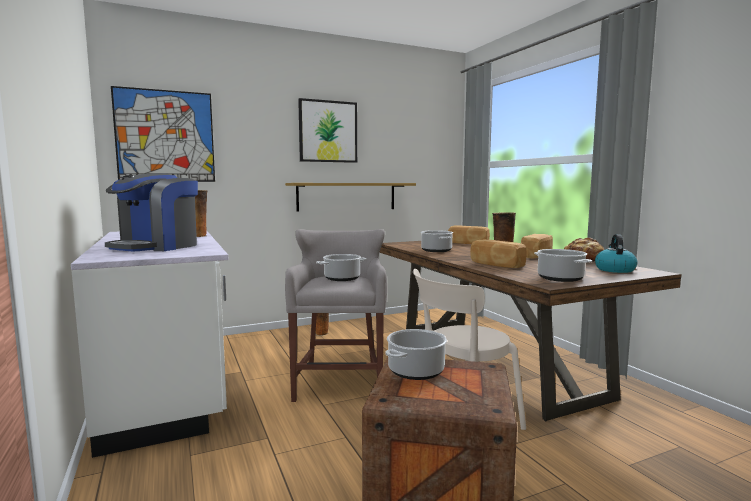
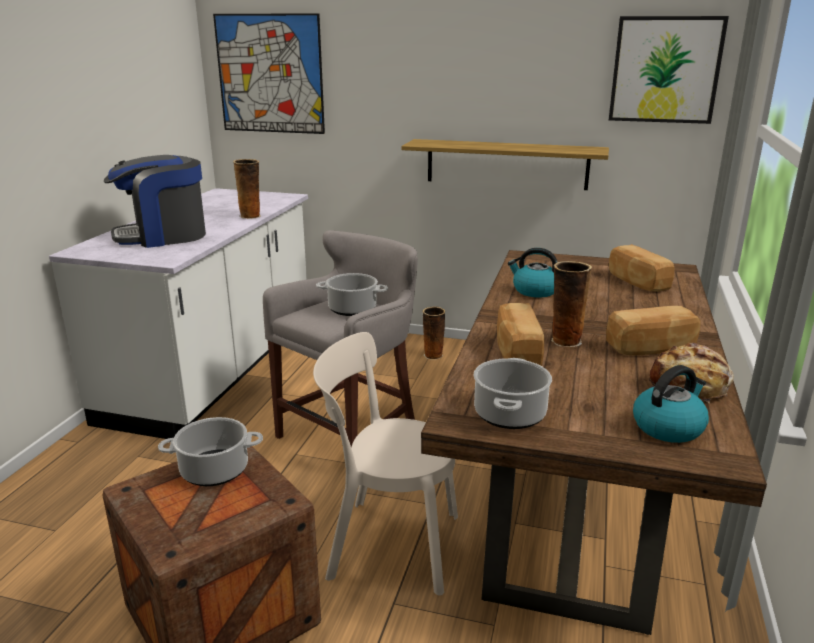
camera: 40 degrees right, 15 degrees up
(328, 131) = (481, 60): picture -> picture (665, 70)
(436, 250) = (534, 291): cooking pot -> kettle

